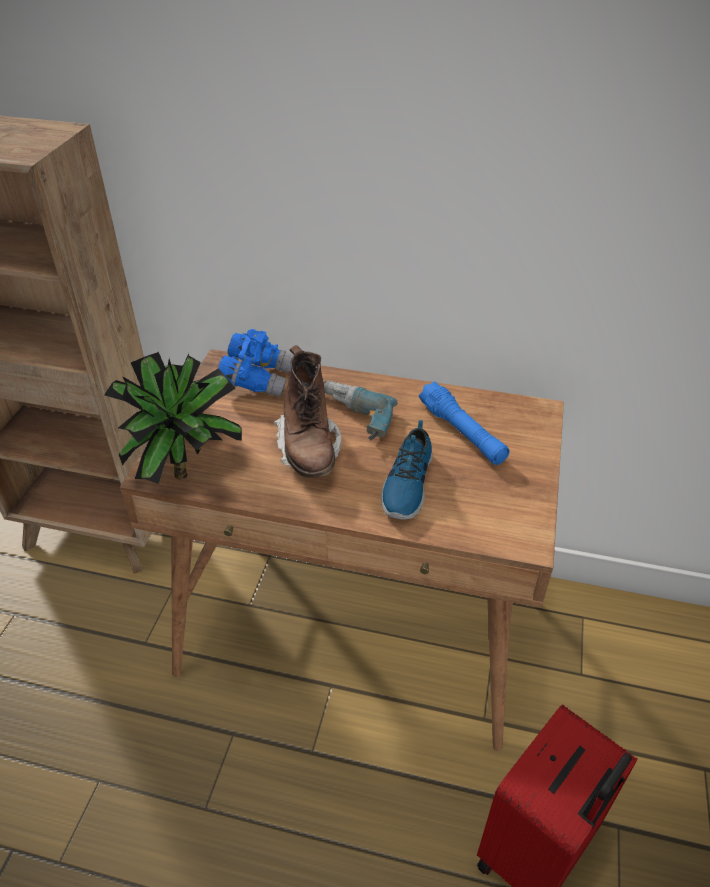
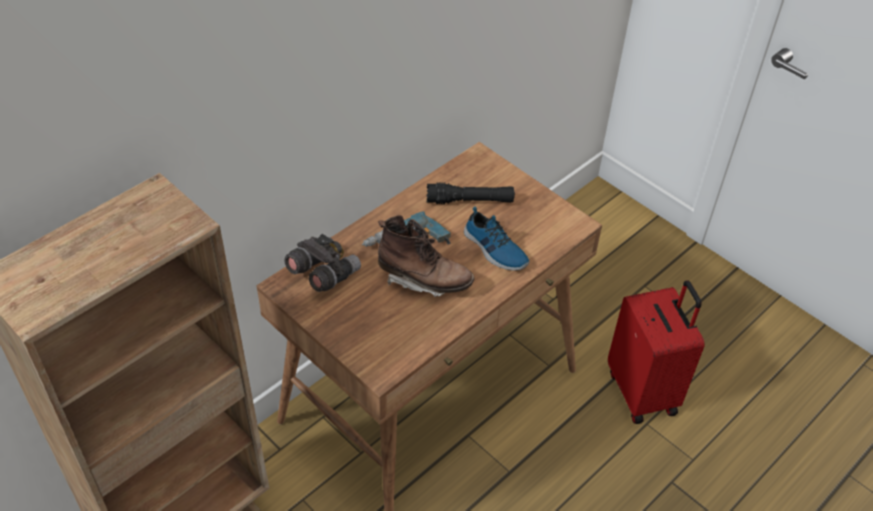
camera: 60 degrees left, 5 degrees up
(185, 469) = (391, 353): potted plant -> none
(257, 379) = (323, 274): blue binoculars -> grey binoculars
(462, 432) = (470, 201): blue flashlight -> black flashlight

